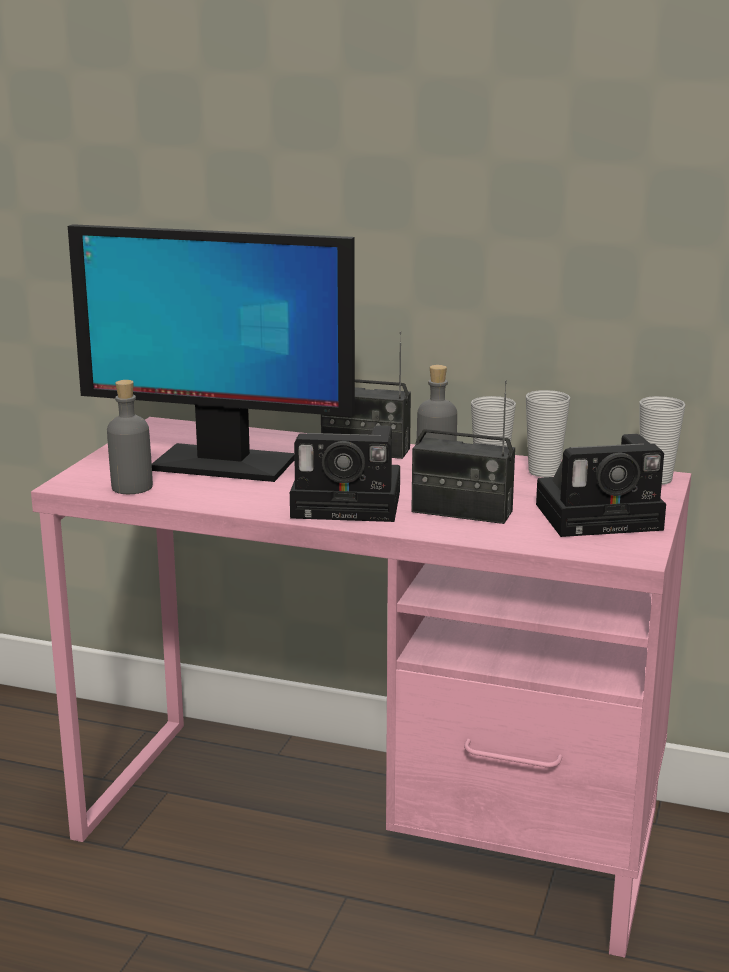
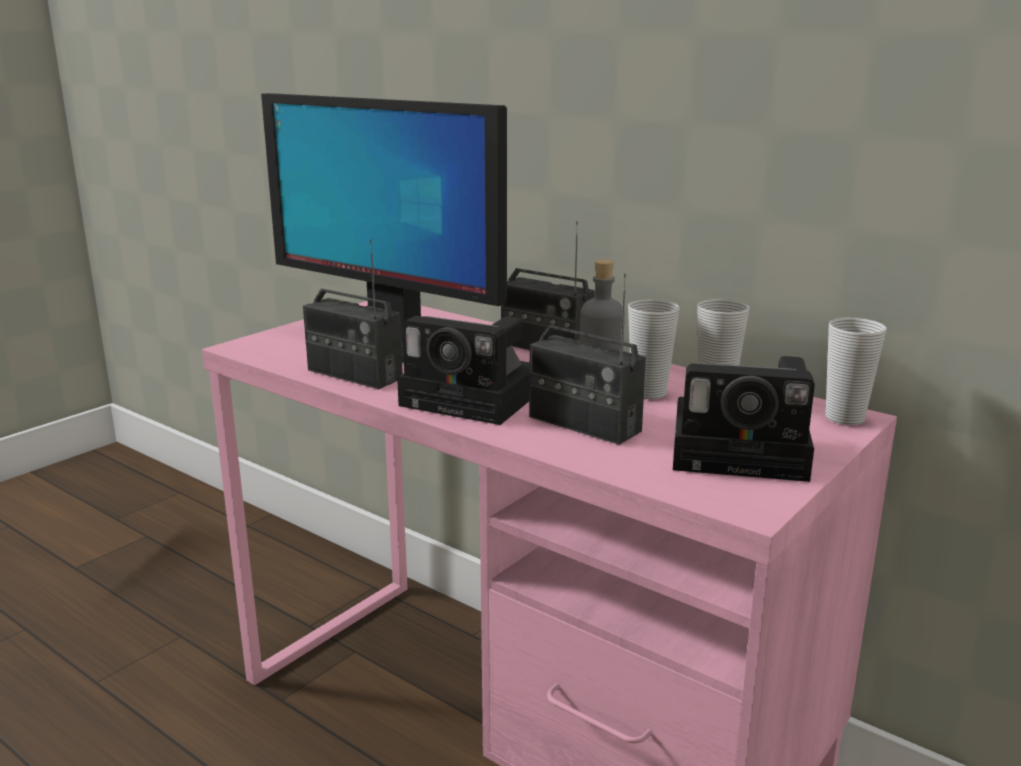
camera: 20 degrees right, 0 degrees up
(132, 487) = (289, 356): grey bottle -> none
(217, 496) = (354, 374): none -> radio

